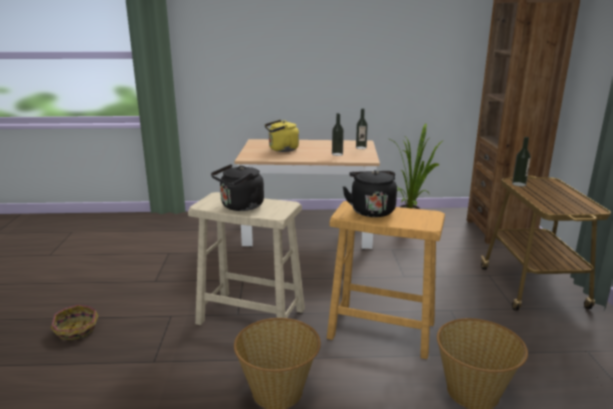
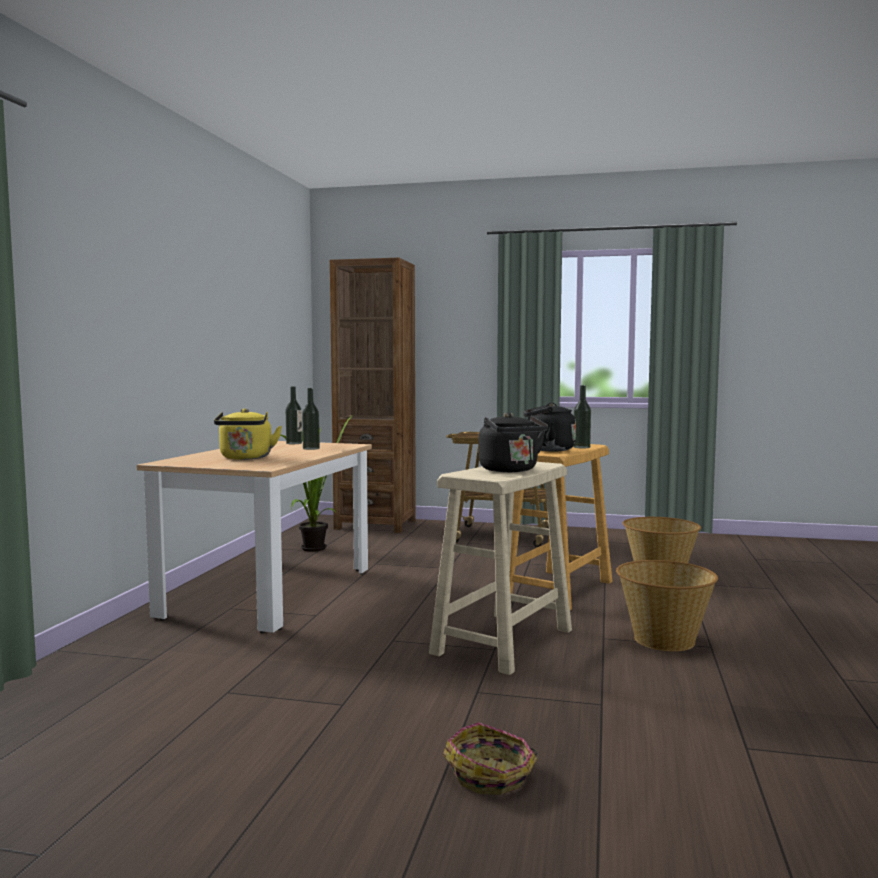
camera: 75 degrees left, 15 degrees down
(519, 184) = (474, 436): bottle -> bottle (581, 447)

